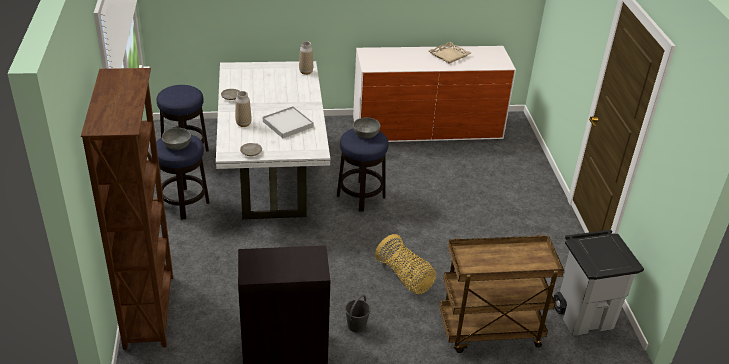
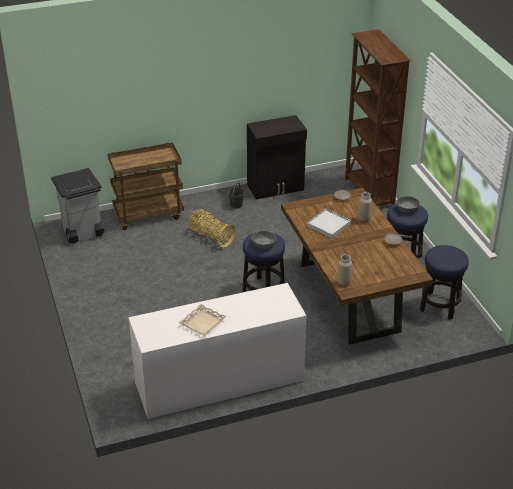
camera: 170 degrees right, 0 degrees up
(272, 175) = (348, 297): white dining table -> brown dining table

